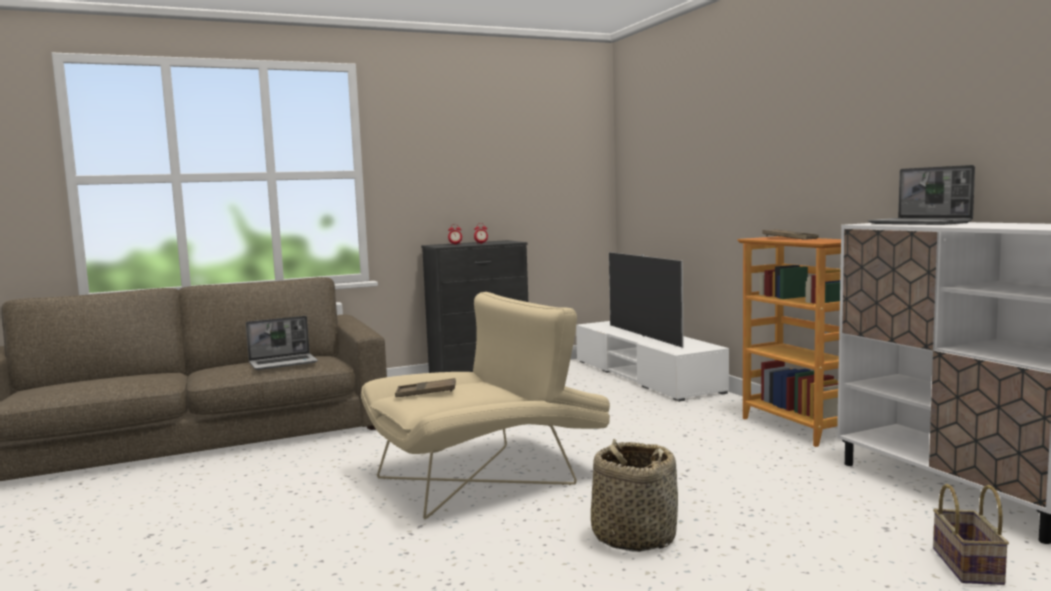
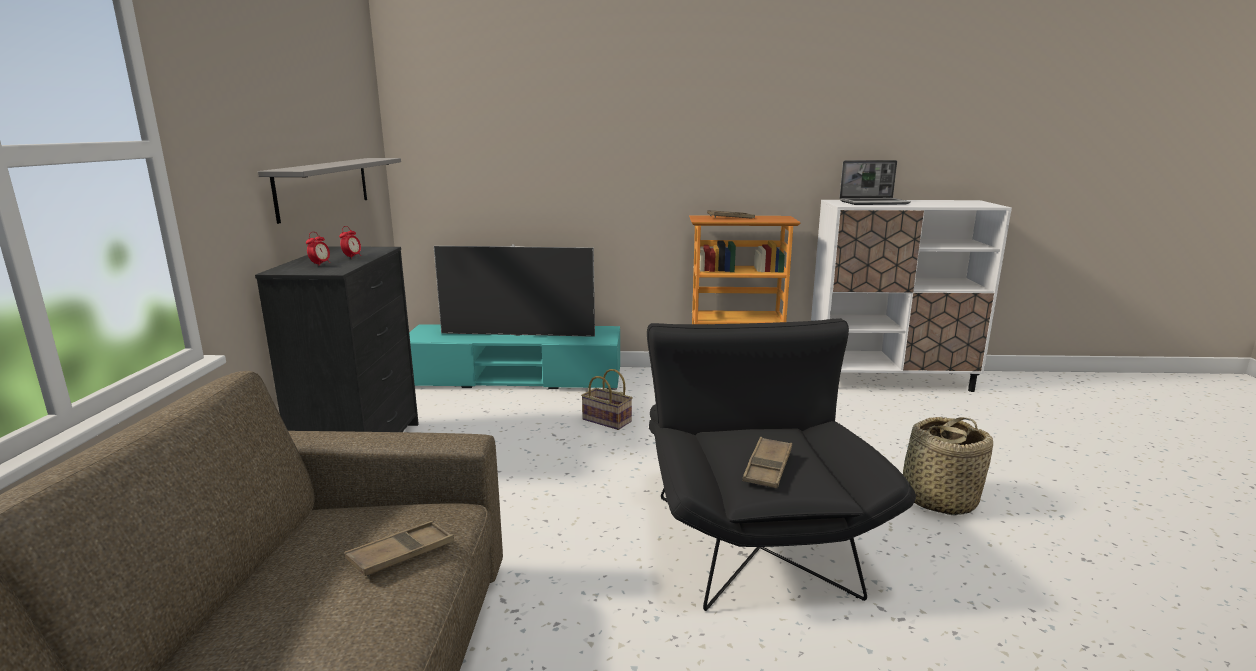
camera: 65 degrees left, 10 degrees up
(284, 363) = (401, 554): laptop -> brown tray
(488, 476) = (751, 532): beige armchair -> black armchair
(513, 201) = (324, 187): none -> grey shelf
(645, 376) = (515, 378): white tv stand -> turquoise tv stand
(964, 565) = (1001, 418): basket -> basket (605, 420)

